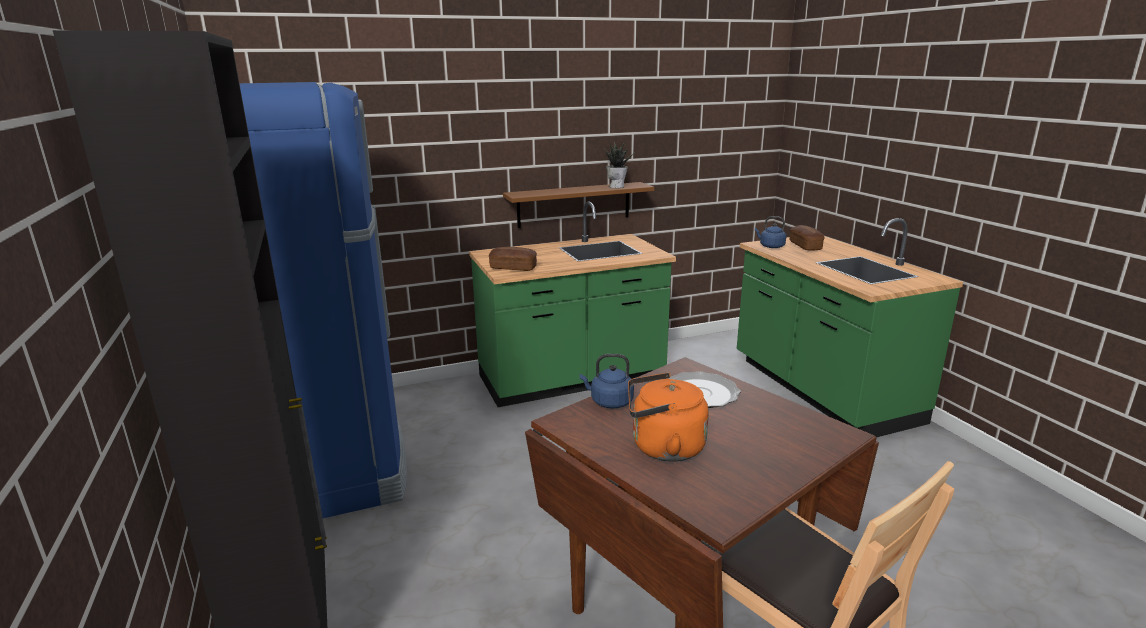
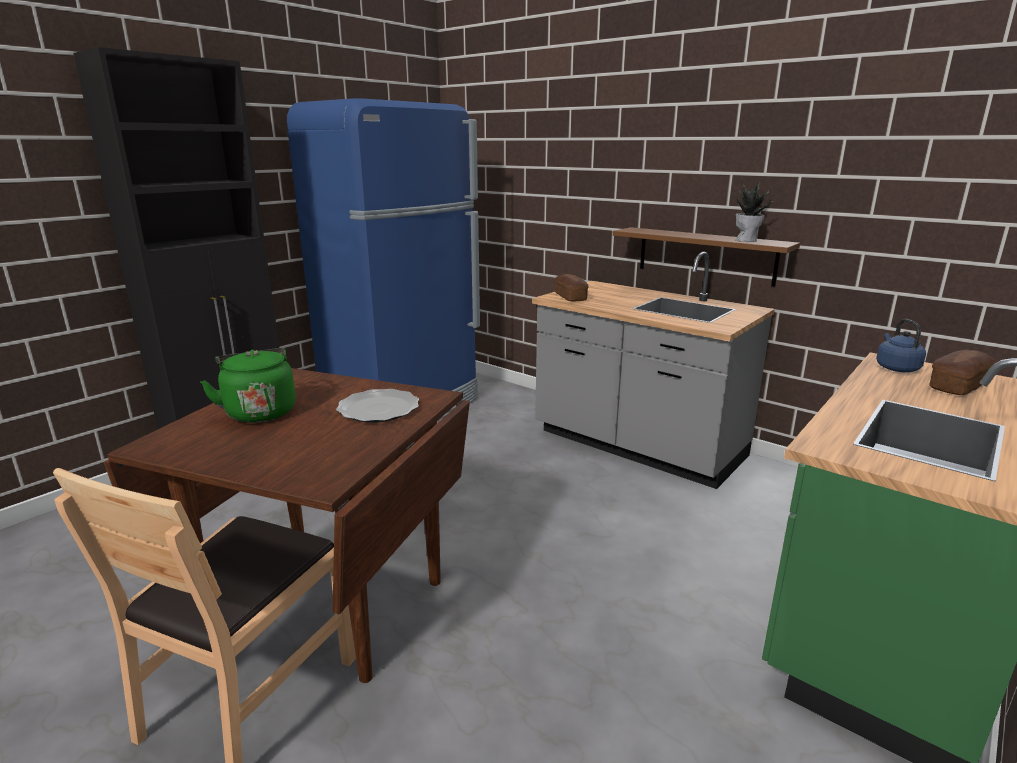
camera: 60 degrees right, 0 degrees up
(571, 379) = (637, 445): green counter -> grey counter
(609, 402) = (334, 382): blue kettle -> none
(663, 447) = (259, 411): orange kettle -> green kettle

